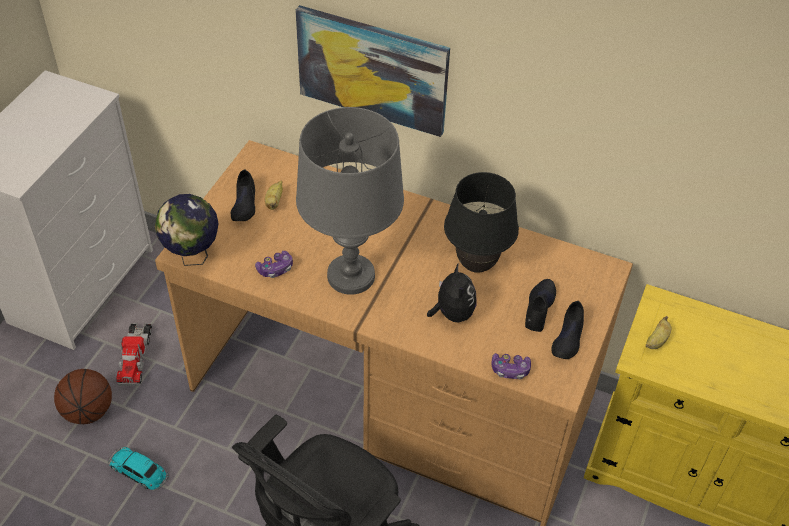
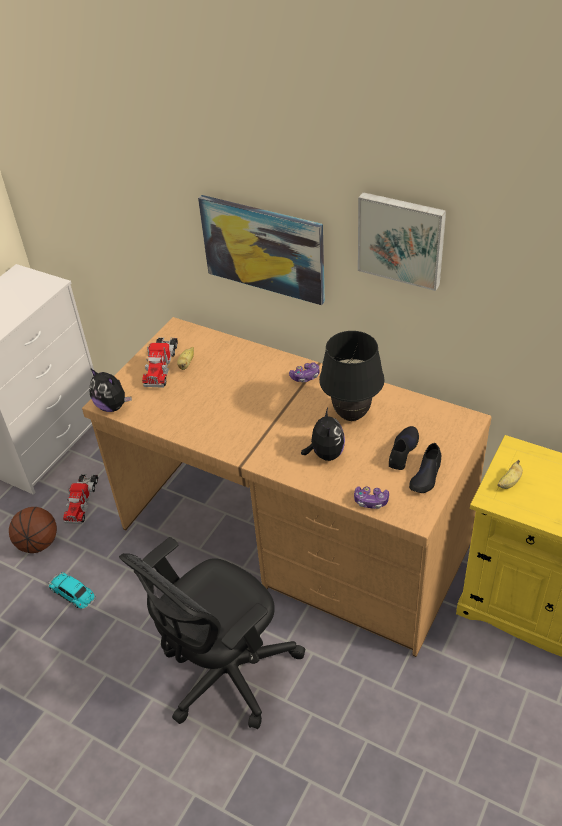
camera: 10 degrees right, 5 degrees down
(192, 257) = (112, 406): globe -> plush toy
(244, 204) = (161, 365): black shoe -> toy truck
(275, 269) = (179, 416): game controller -> game controller (305, 376)
(350, 276) = (242, 422): grey table lamp -> none
(545, 70) = (401, 239): none -> picture

